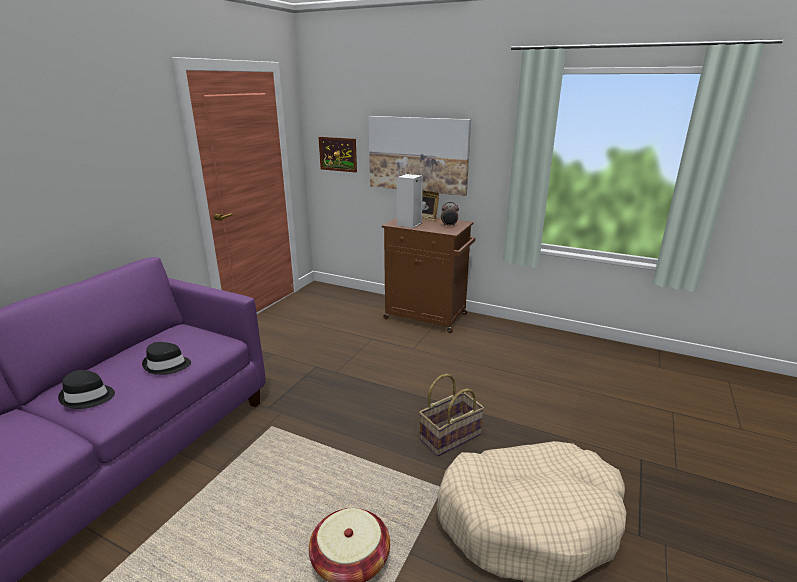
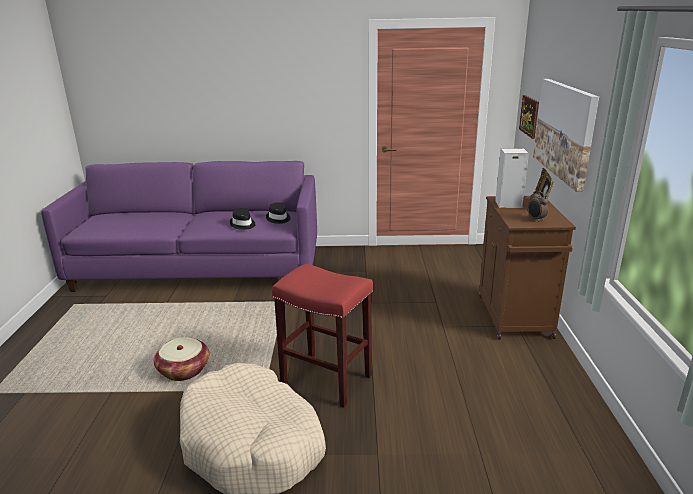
camera: 65 degrees right, 0 degrees up
(87, 397) = (203, 220): black hat -> black hat (278, 218)
(450, 436) = (327, 379): basket -> red stool

